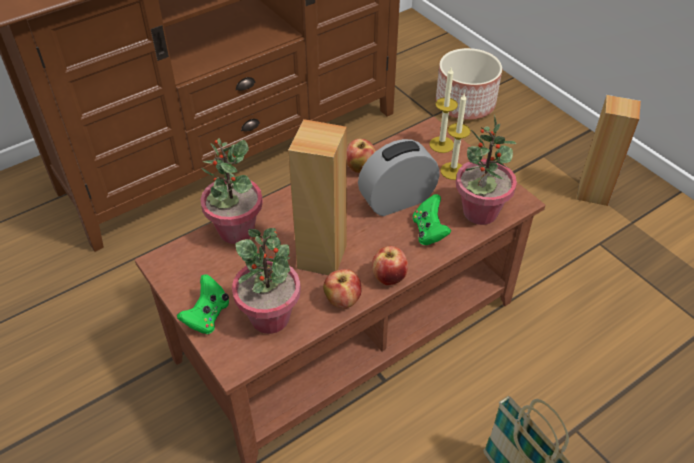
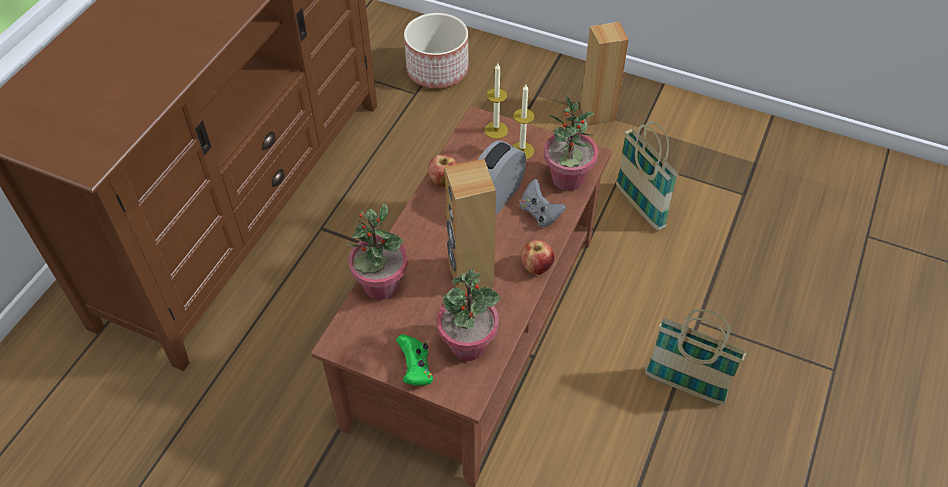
camera: 30 degrees left, 5 degrees up
(342, 300) = (514, 303): apple -> none
(429, 231) = (540, 213): green game controller -> grey game controller
(582, 292) = (639, 207): none -> basket

